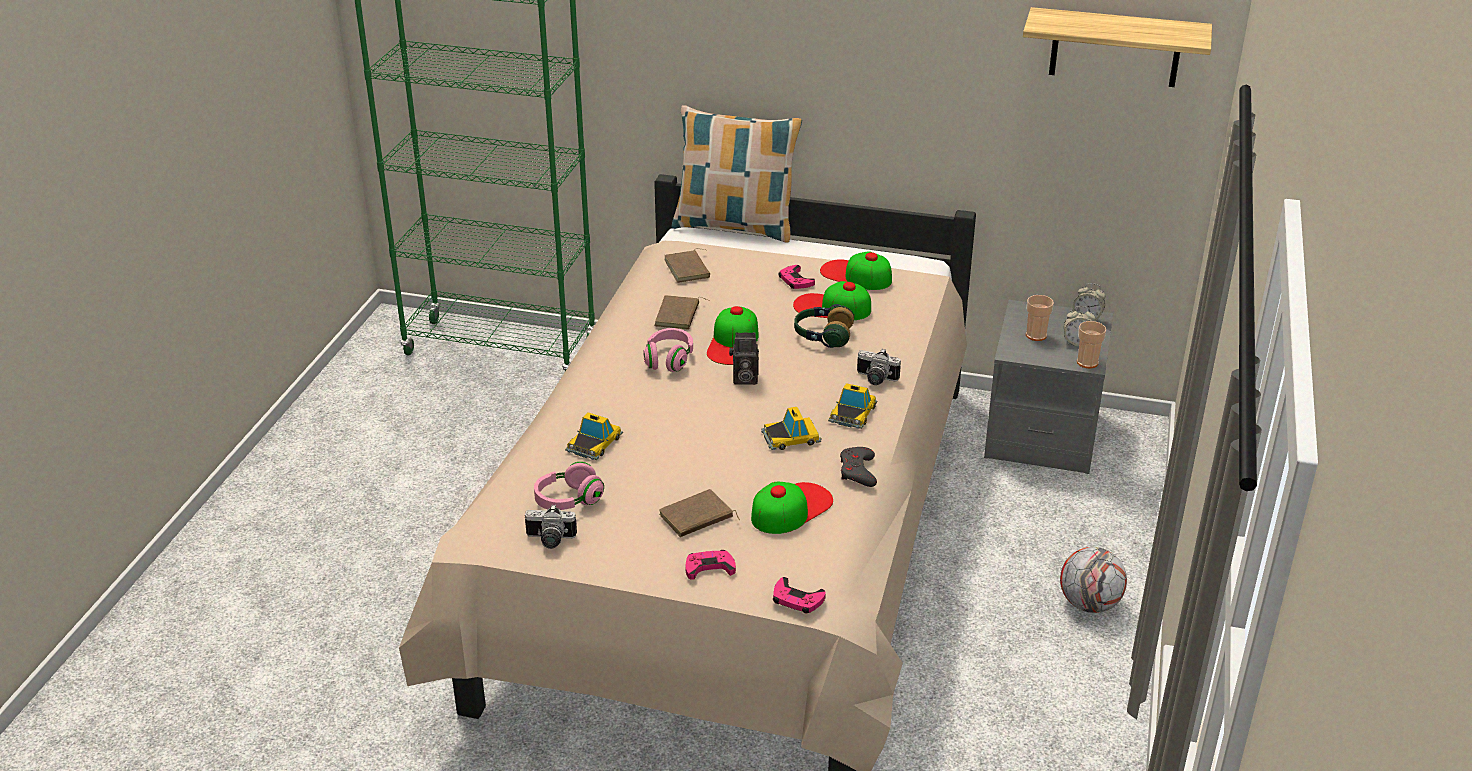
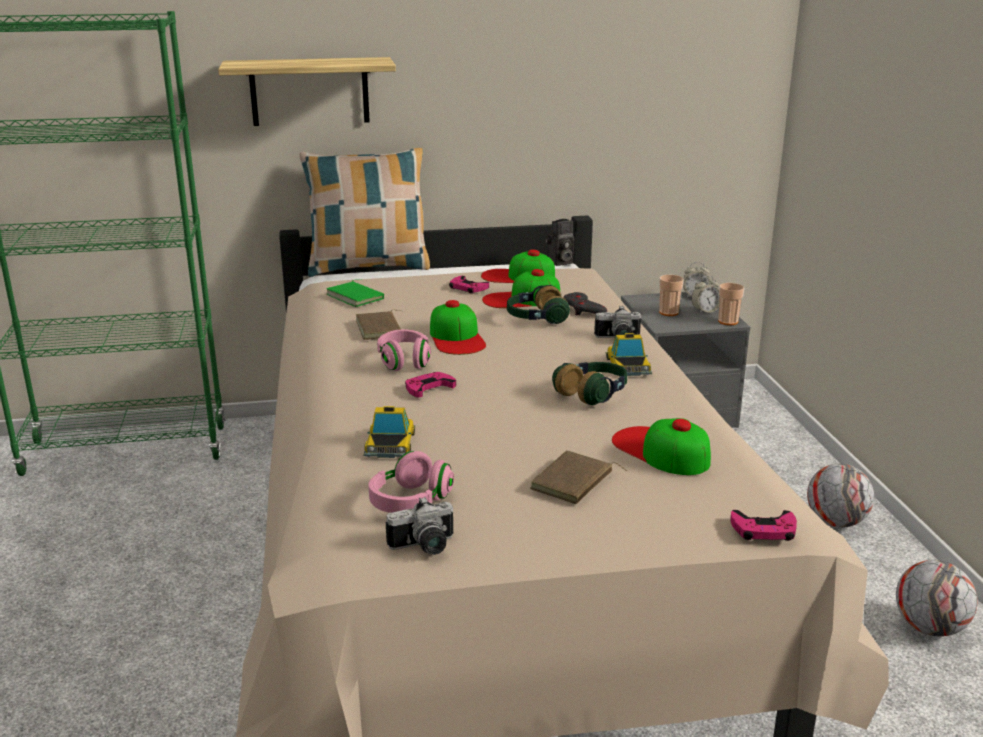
camera: 25 degrees left, 10 degrees down
(689, 269) = (357, 297): brown book -> green book
(709, 567) = (638, 525): pink game controller -> pink game controller (429, 388)
(743, 379) = (496, 361): camera -> camera (559, 262)
(791, 437) = (593, 394): toy car -> headphones
(791, 508) = (660, 450): cap -> cap turned 60 degrees counterclockwise
(858, 471) = (686, 407): grey game controller -> grey game controller (583, 309)
(1073, 727) = (929, 628): none -> football
(1115, 48) = (697, 39): shelf -> shelf (309, 91)

